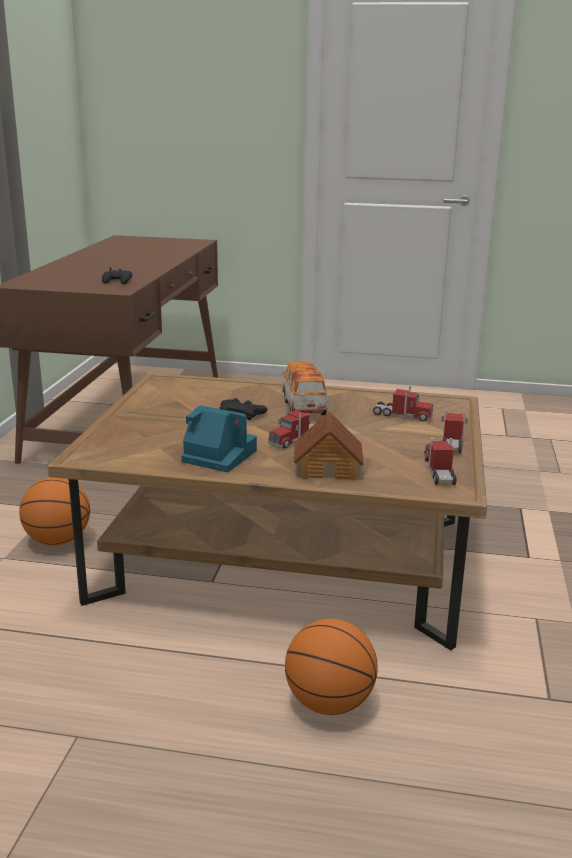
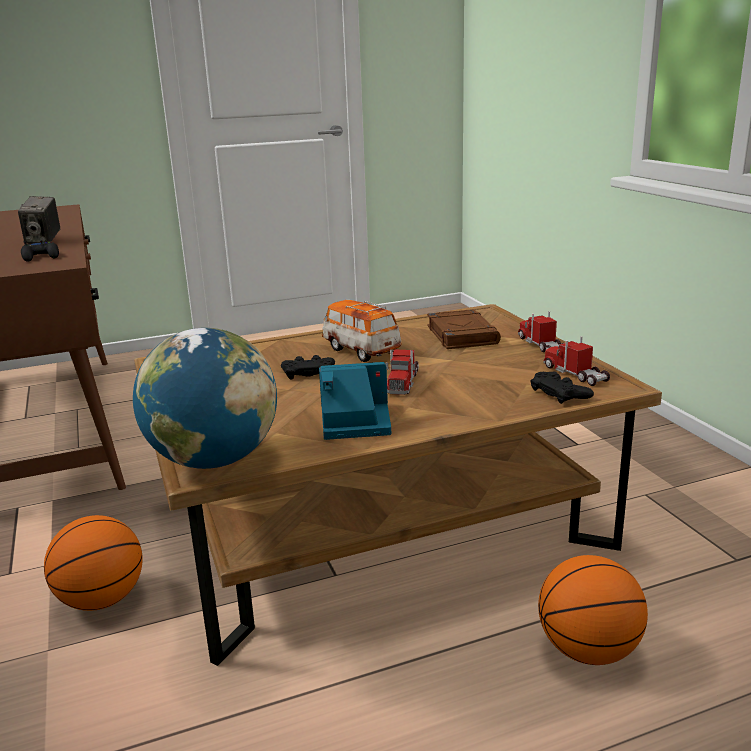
camera: 30 degrees left, 0 degrees up
(98, 453) = (214, 460): none -> globe
(140, 269) = (44, 241): none -> camera
(328, 468) = (479, 400): toy house -> none
(397, 481) = (560, 393): none -> black game controller
(402, 415) = (461, 335): toy truck -> brown book

